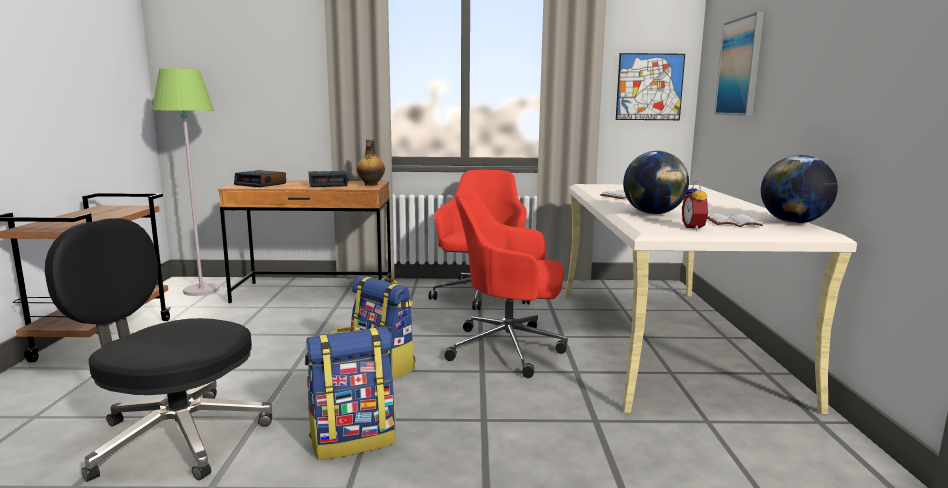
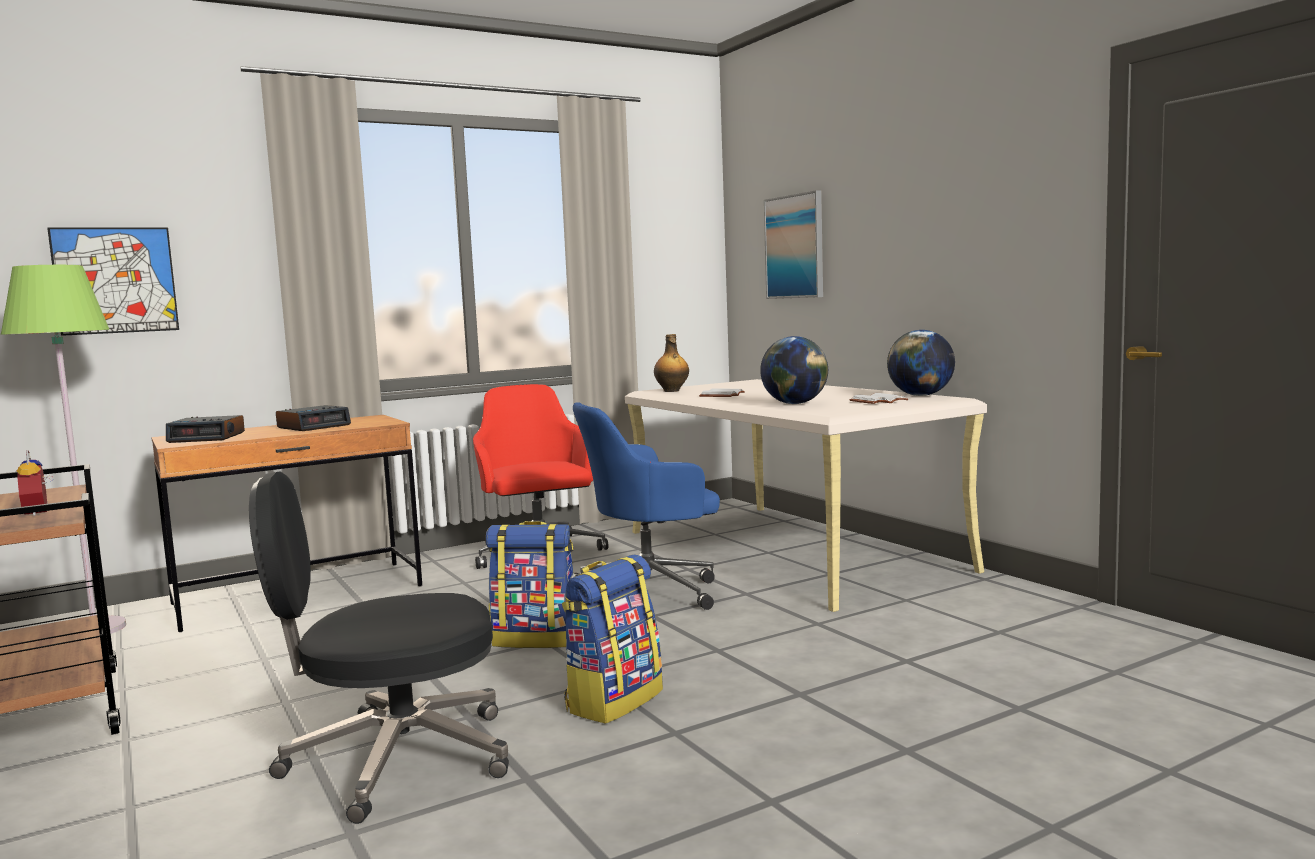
camera: 30 degrees left, 5 degrees down
(370, 185) = (377, 420): bottle -> bottle (671, 391)
(509, 348) = (650, 591): red office chair -> blue office chair
(649, 87) = (678, 271): picture -> picture (115, 280)
(695, 228) = (861, 408): alarm clock -> alarm clock (40, 512)

